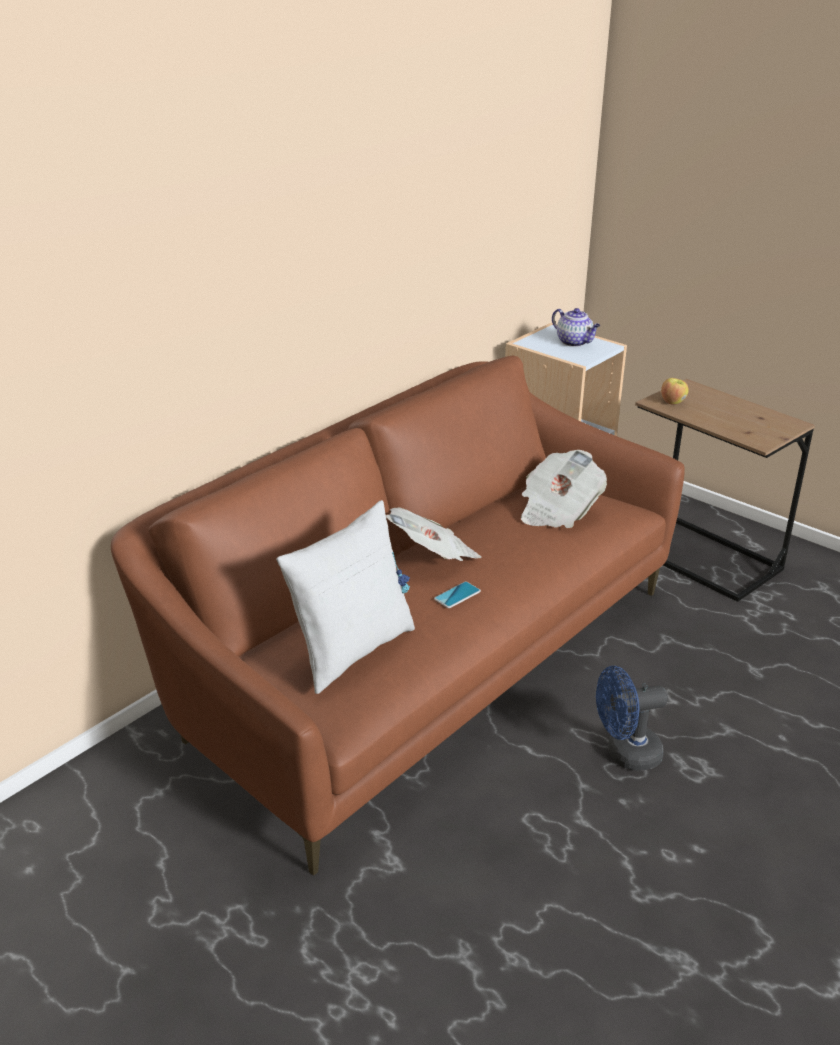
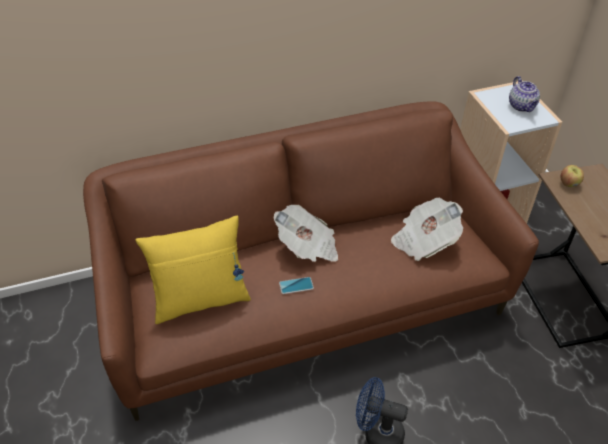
camera: 30 degrees right, 15 degrees up
(351, 652) = (200, 301): grey pillow -> yellow pillow

